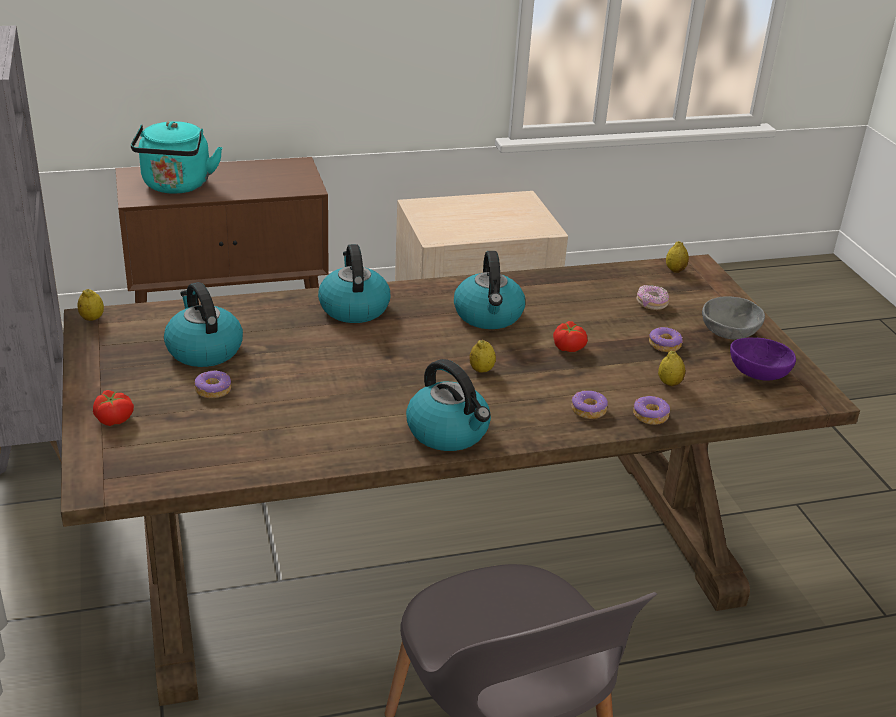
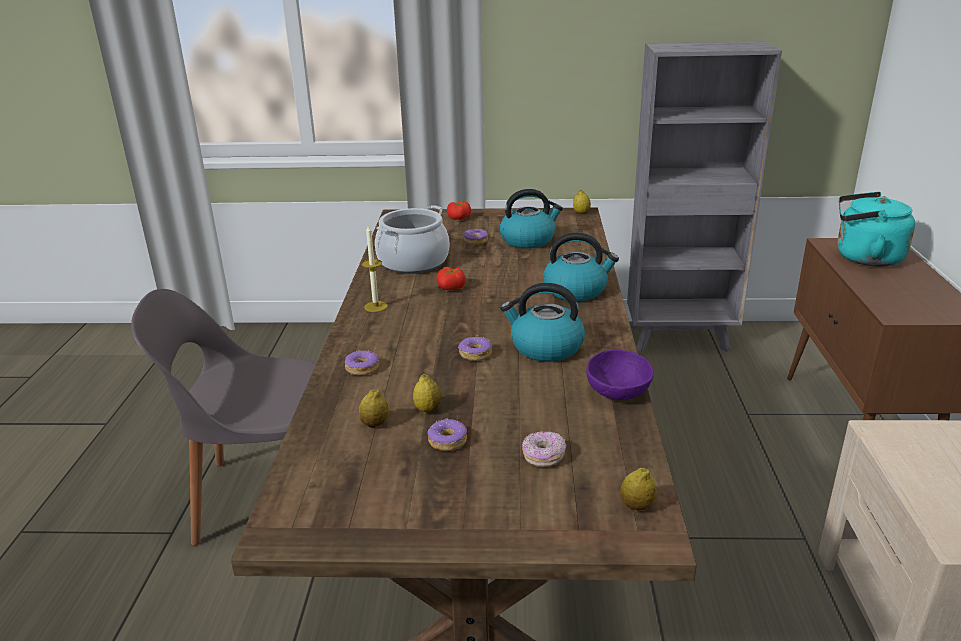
camera: 110 degrees right, 5 degrees down
(302, 430) = (413, 262): none -> cooking pot
(449, 432) = (376, 306): kettle -> candle
(481, 370) = (452, 330): lemon -> lemon (428, 409)
(569, 347) = (470, 379): tomato -> tomato (451, 288)
(650, 416) = (331, 398): donut -> donut (475, 354)
(729, 333) = (451, 502): grey bowl -> none
(757, 372) = (356, 496): purple bowl -> purple bowl (619, 392)

